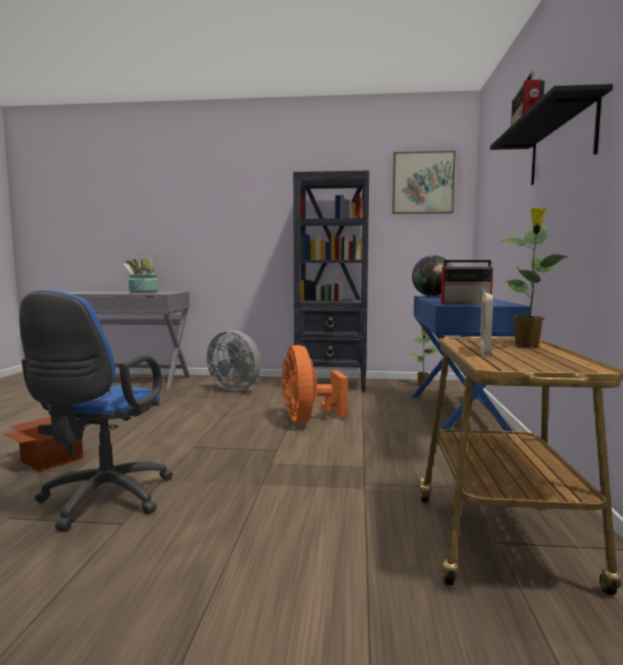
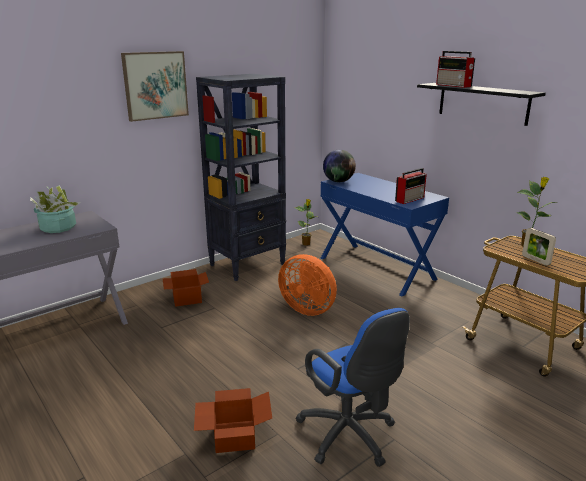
camera: 45 degrees left, 15 degrees up
(237, 388) = (187, 298): grey fan -> cardboard box
(423, 183) = (290, 73): picture -> picture (155, 85)

